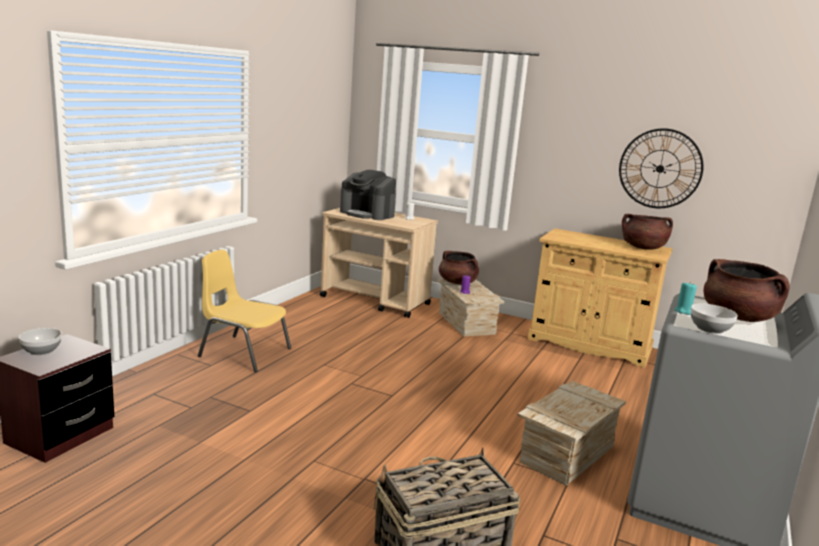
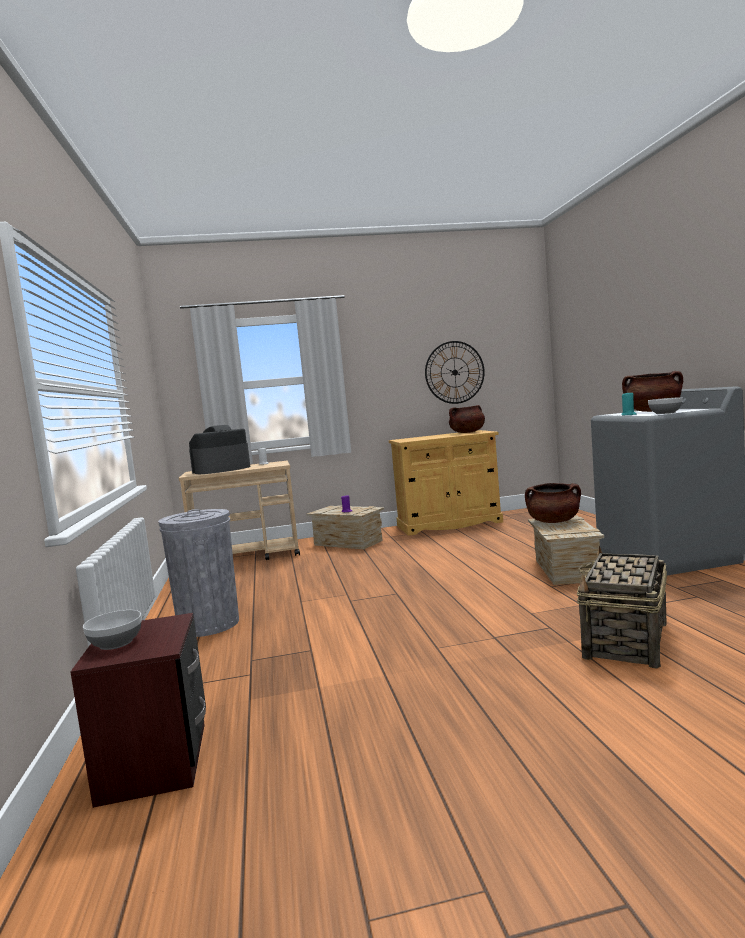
camera: 35 degrees left, 10 degrees down
(243, 352) = (208, 624): yellow chair -> grey trash can
(367, 214) = (221, 470): coffee machine -> coffee machine turned 150 degrees clockwise
(457, 282) = (327, 509): brown cooking pot -> brown cooking pot (554, 521)

